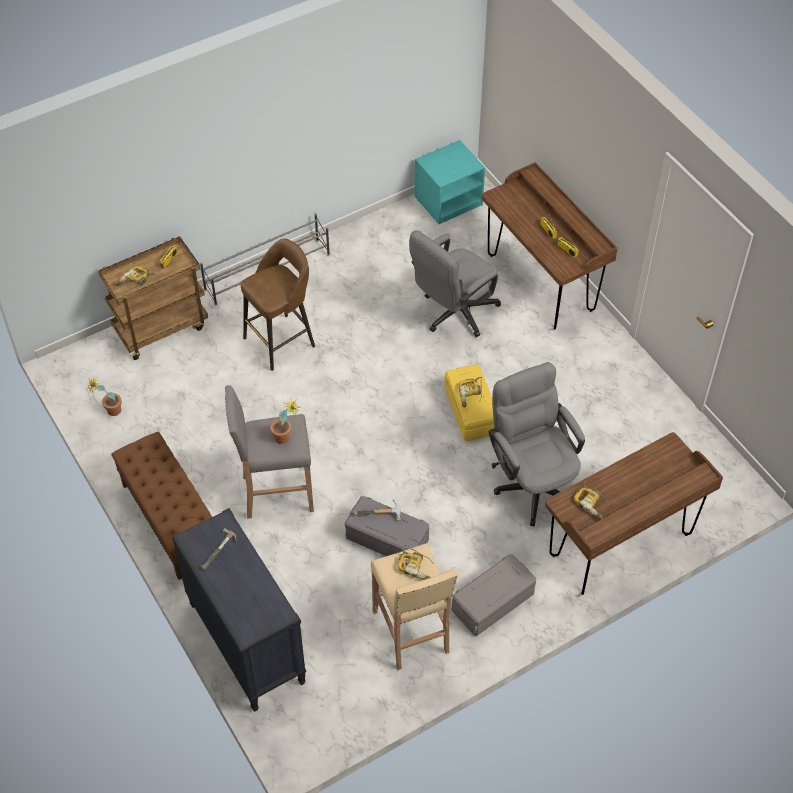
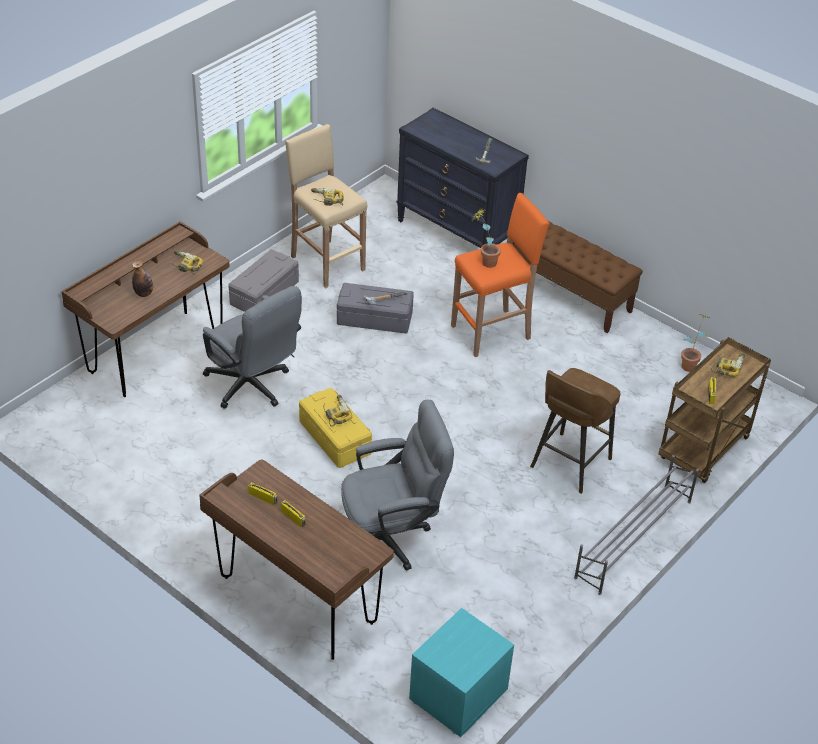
camera: 160 degrees right, 10 degrees down
(276, 493) = (492, 332): grey stool -> orange stool
(453, 314) = (391, 537): grey office chair -> grey office chair turned 45 degrees clockwise
(639, 474) = (144, 293): none -> bottle

